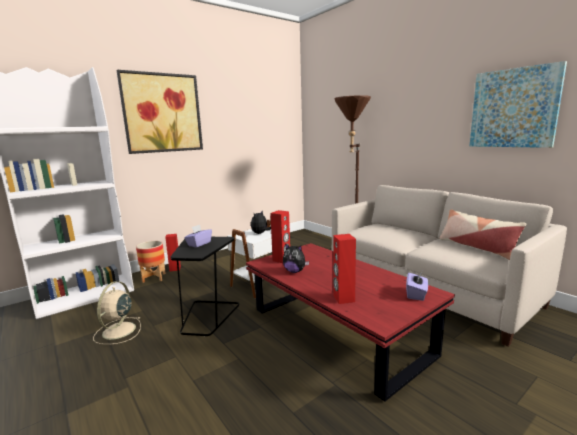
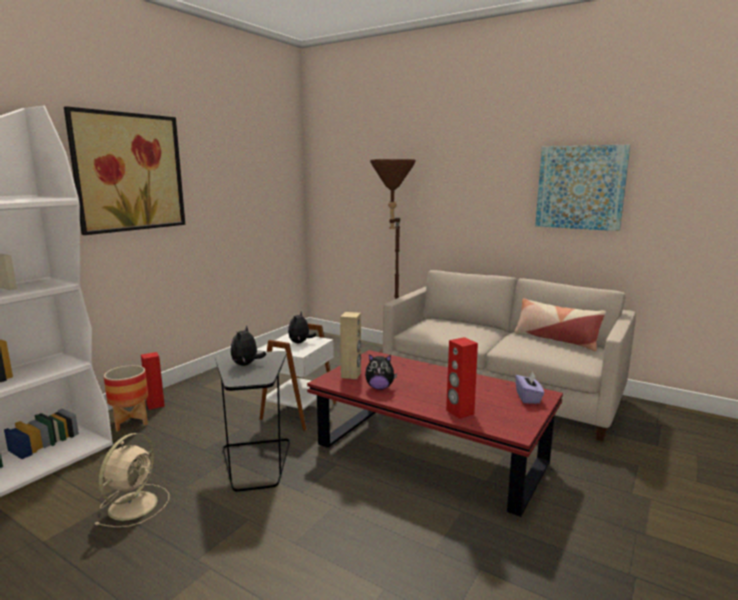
camera: 20 degrees left, 0 degrees up
(118, 331) = (134, 504): beige fan -> beige fan turned 150 degrees counterclockwise
(199, 244) = (246, 364): purple tissue box -> plush toy
(281, 260) = (351, 375): red speaker -> beige speaker

